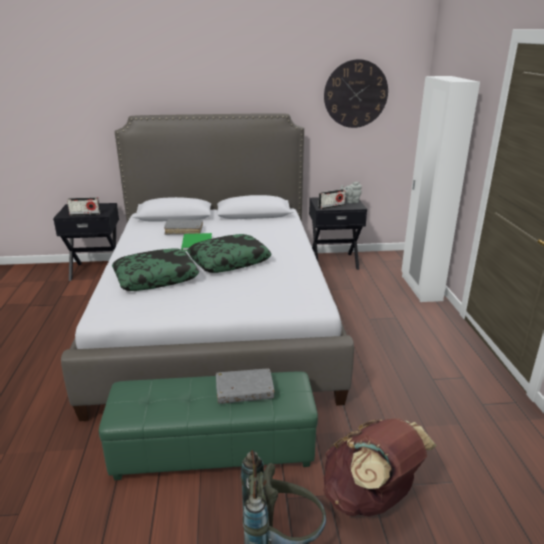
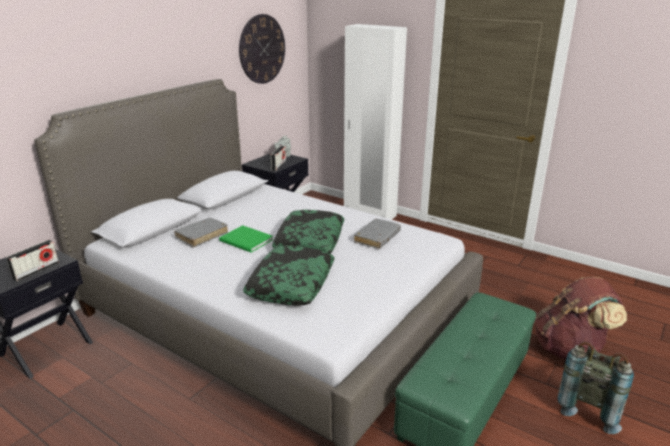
camera: 50 degrees left, 0 degrees up
(244, 391) = (481, 326): grey book -> grey book (377, 238)

